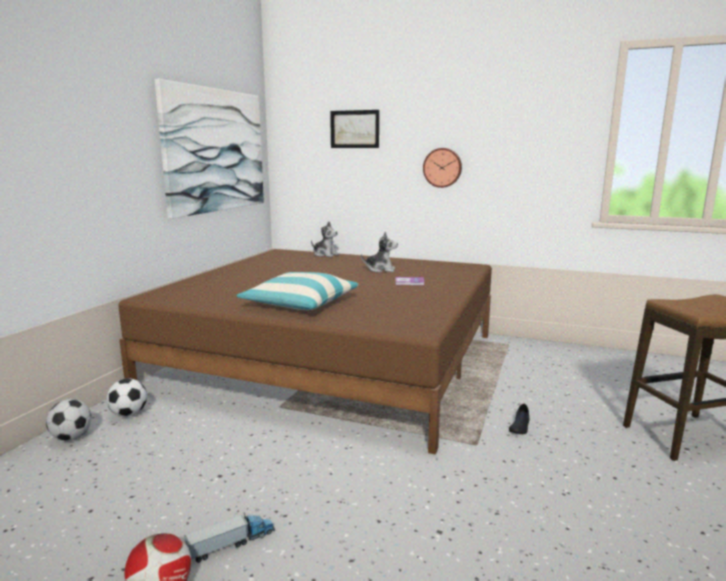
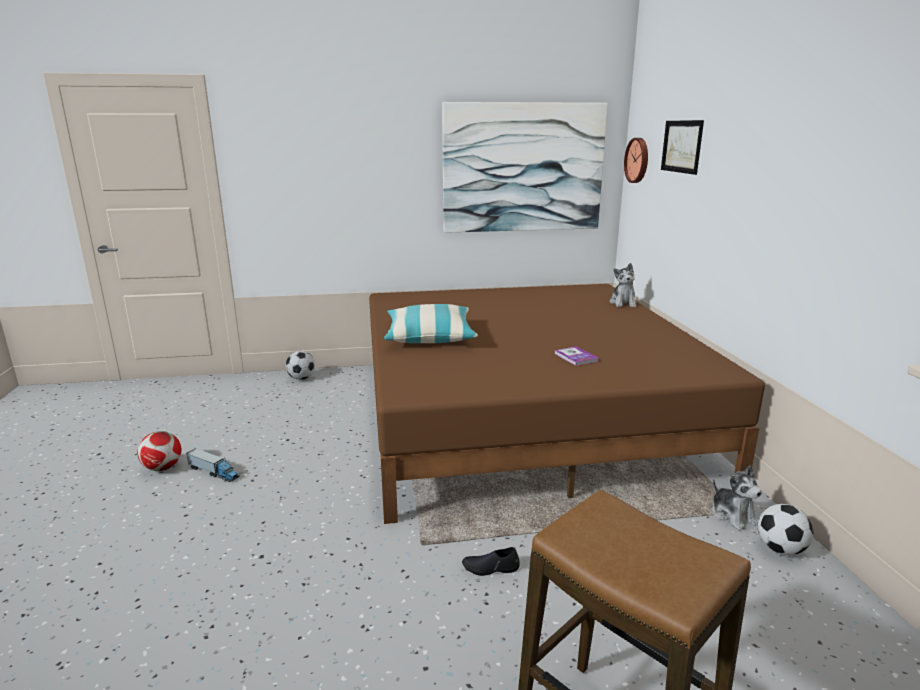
camera: 60 degrees right, 5 degrees up
(129, 414) = (343, 380): football -> football (780, 549)
(380, 270) = (605, 335): plush toy -> plush toy (733, 515)
(442, 167) = (748, 213): wall clock -> wall clock (638, 160)

